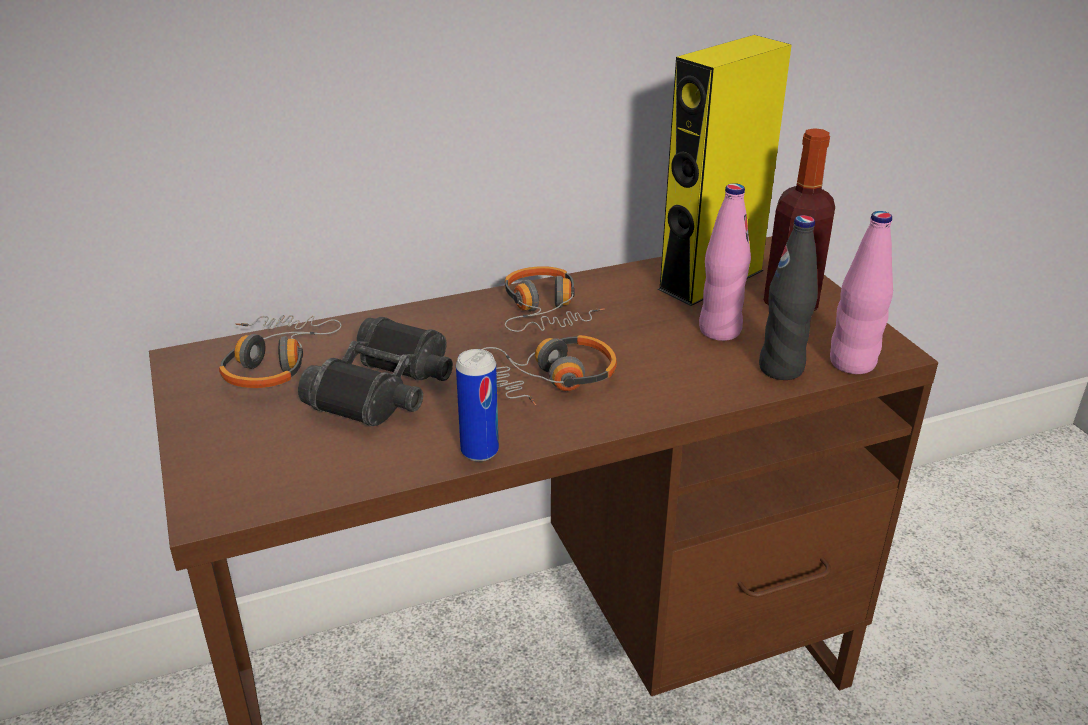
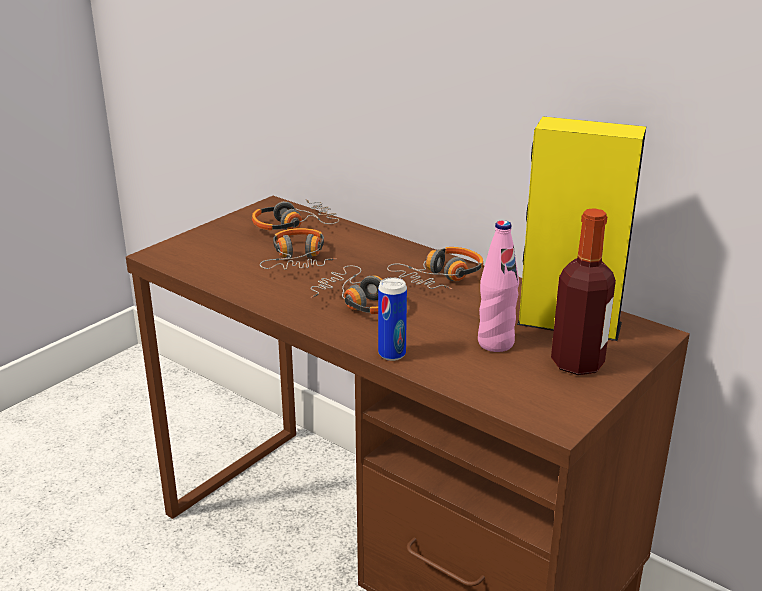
camera: 60 degrees right, 5 degrees down
(385, 389) = (298, 259): black binoculars -> headphones
(479, 451) = (264, 302): can -> can (392, 354)
(781, 368) = (470, 379): black bottle -> none
(852, 363) = (515, 408): pink bottle -> none

